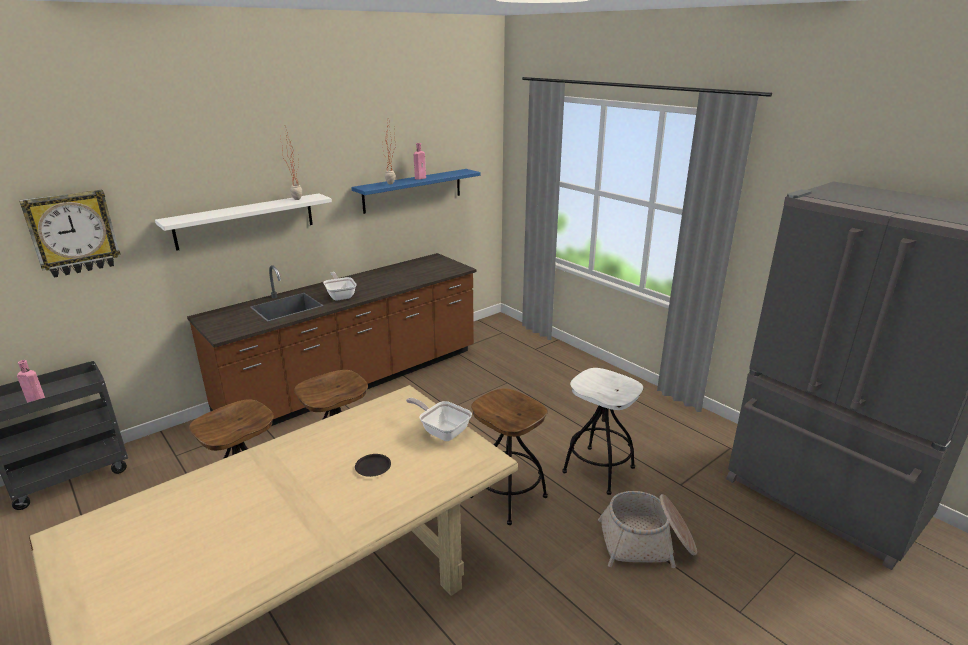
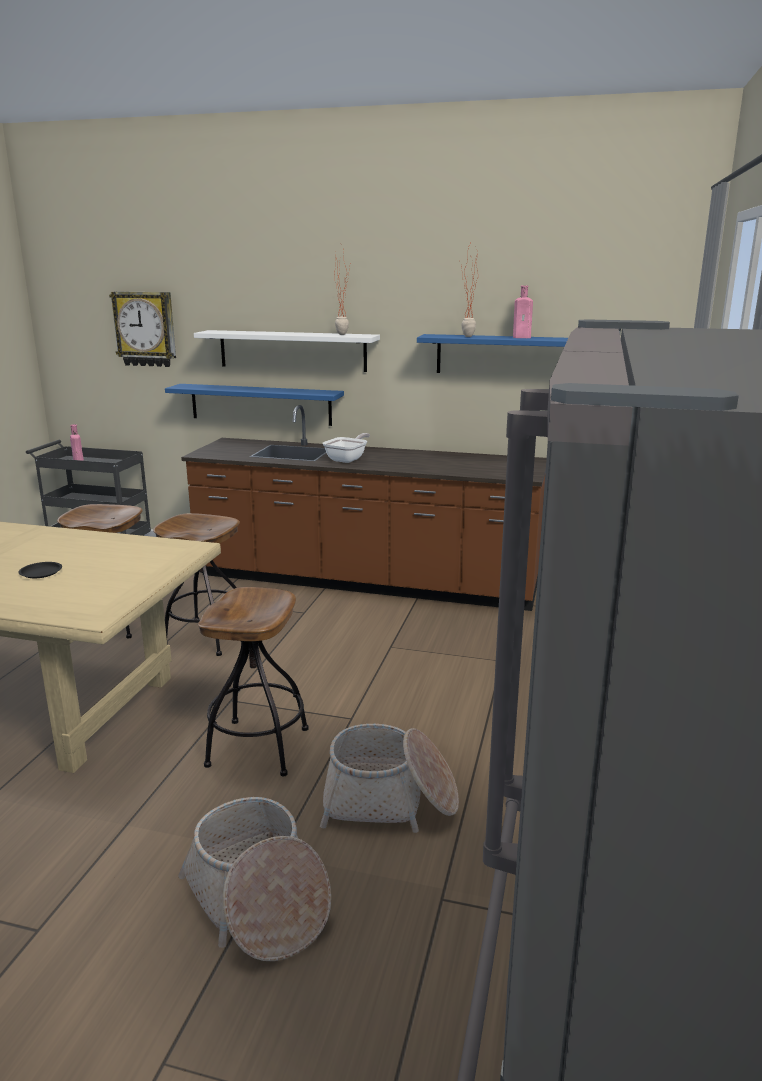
camera: 55 degrees right, 5 degrees down
(221, 275) = (260, 404): none -> blue shelf
(442, 431) = (135, 580): frying pan -> none
(599, 469) = (390, 800): white stool -> basket

